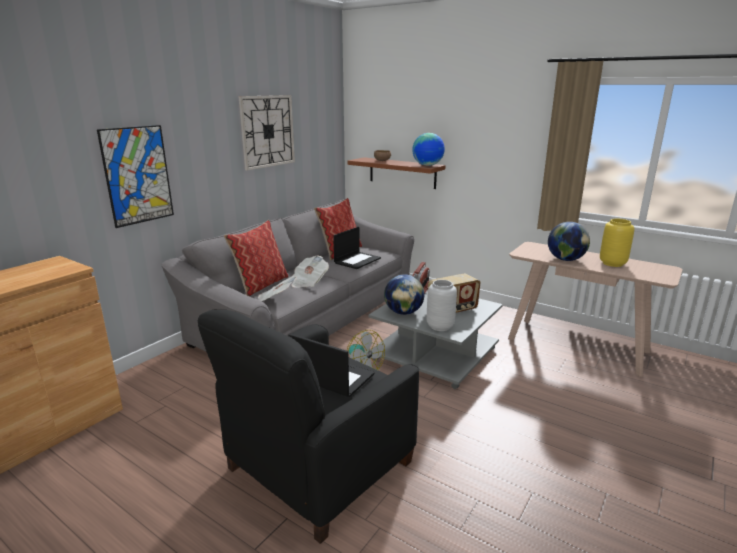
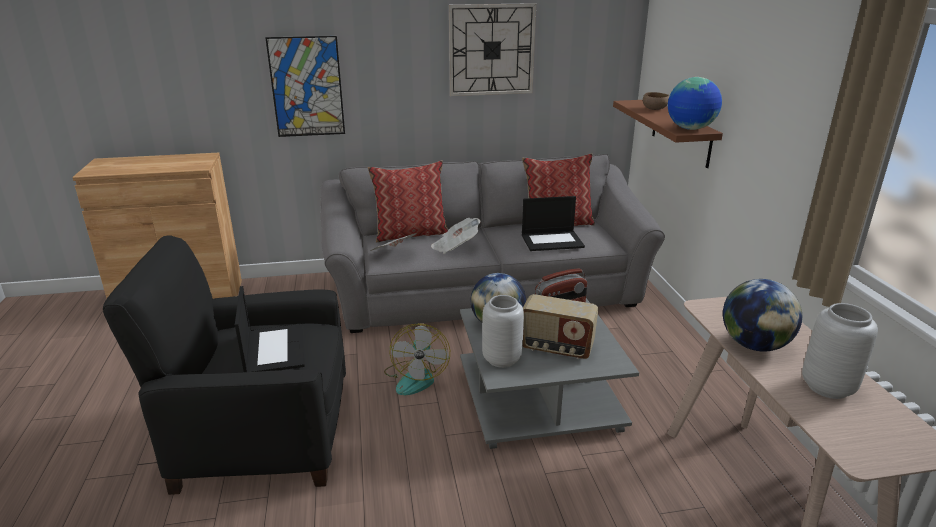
camera: 45 degrees right, 5 degrees up
(613, 263) = (828, 387): yellow vase -> grey vase

